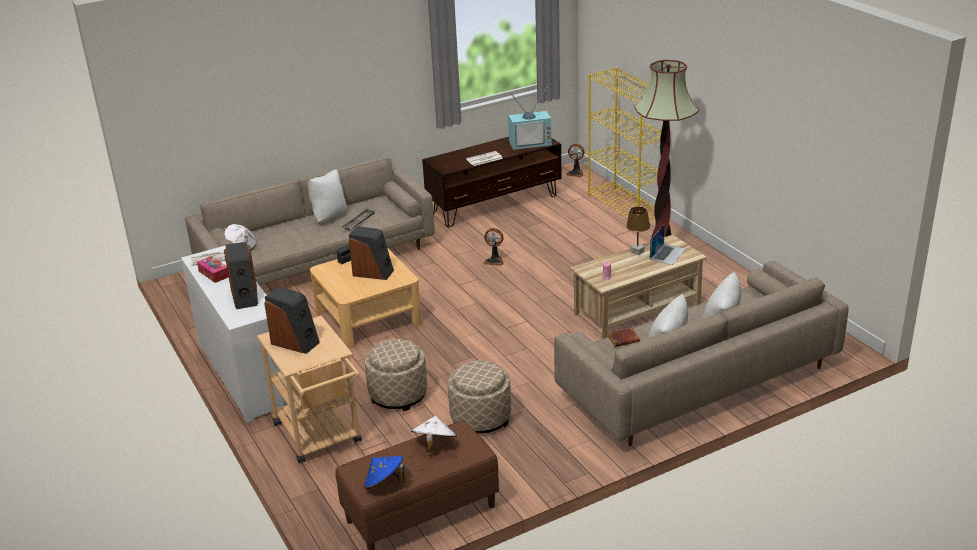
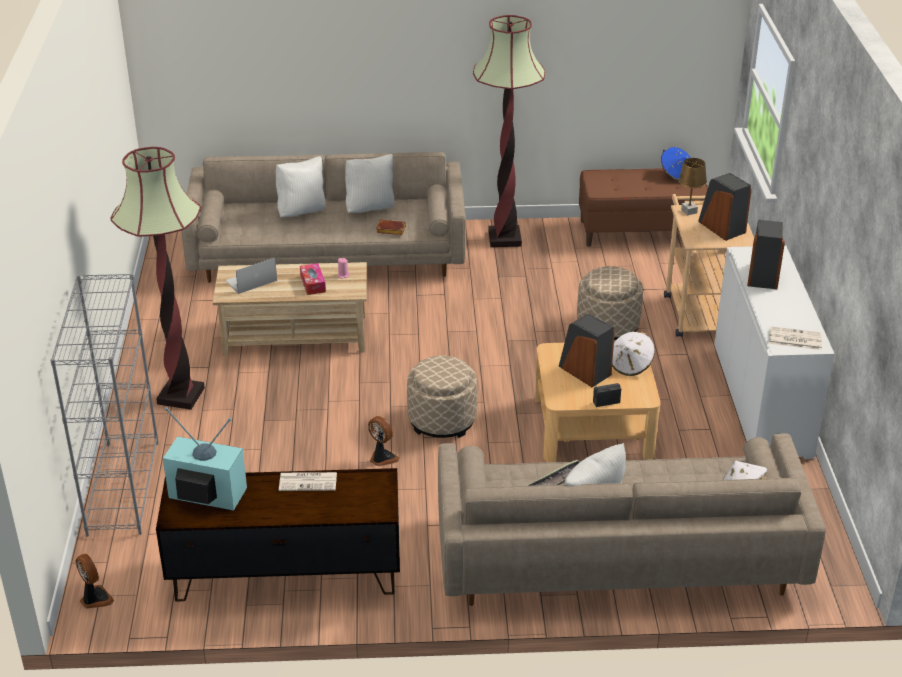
camera: 155 degrees left, 5 degrees up
(214, 274) = (794, 315): tissue box -> tissue box (313, 284)
(434, 445) = (624, 187): white hat -> white hat (631, 365)
(481, 418) = (544, 282): beige ottoman -> beige ottoman (442, 420)
(555, 454) = (505, 238): none -> floor lamp
(626, 208) = (123, 487): yellow bookcase -> grey bookcase
(637, 251) = (276, 293): brown table lamp -> brown table lamp (688, 211)

